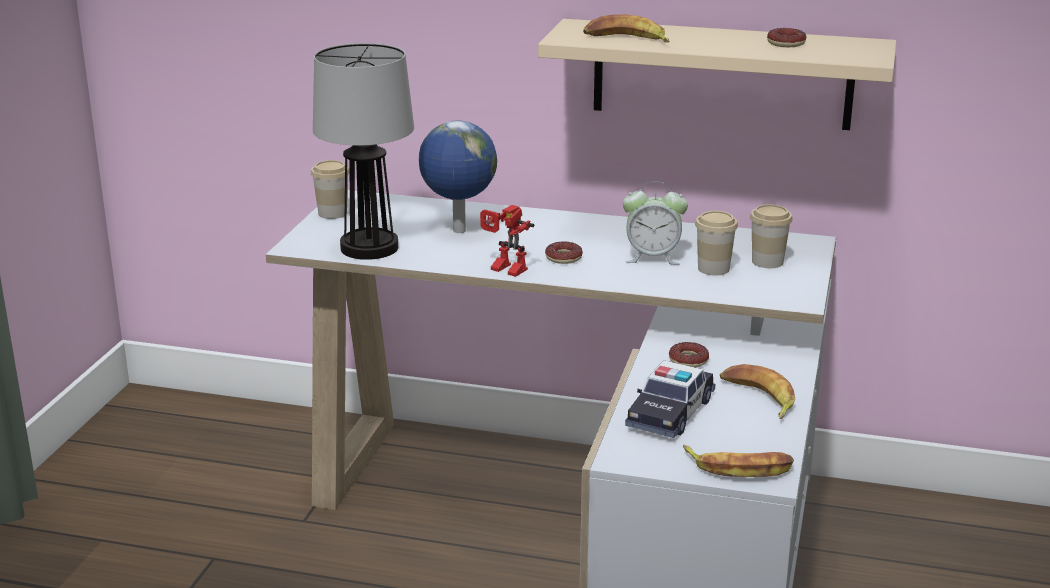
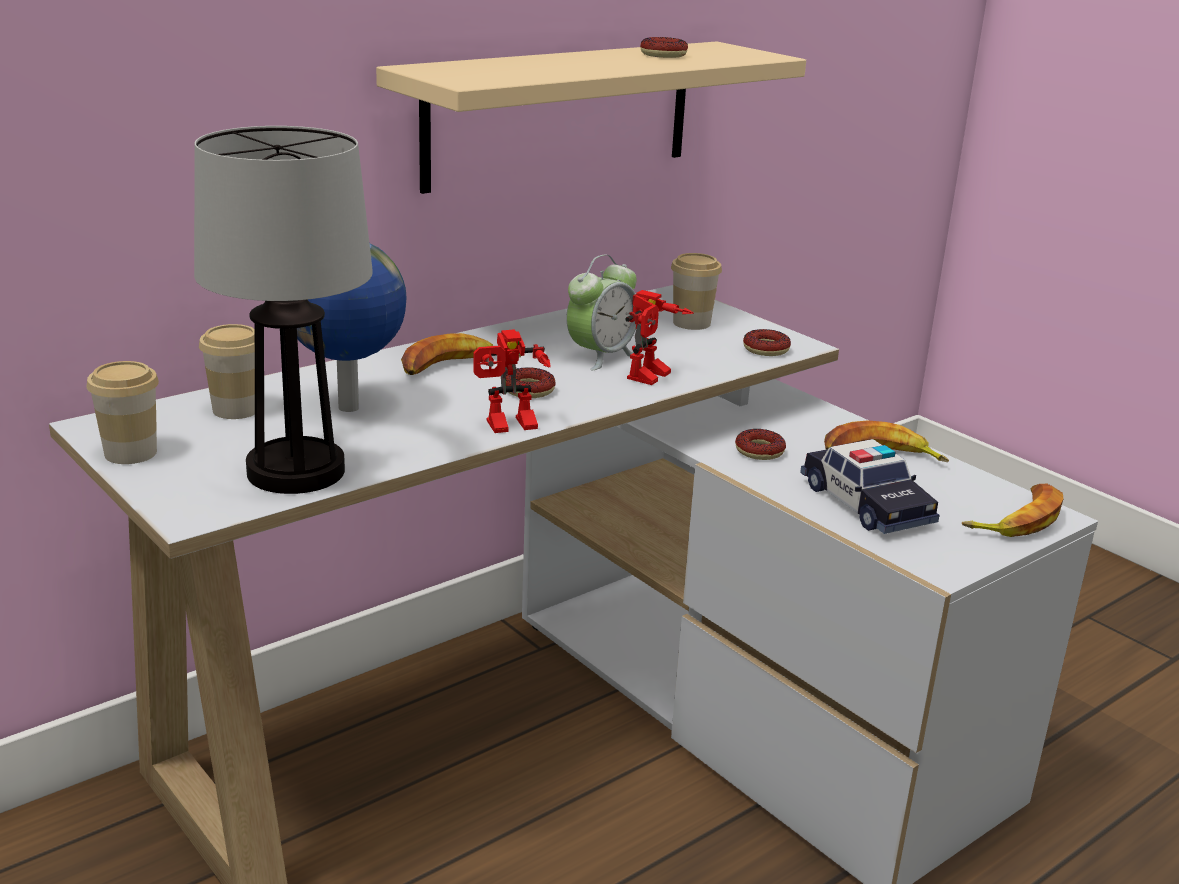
camera: 55 degrees left, 0 degrees up
(627, 40) = (529, 73): banana -> banana (455, 367)
(647, 279) = (652, 378): none -> toy robot
(713, 269) = (672, 346): cup -> cup (236, 409)
(768, 294) = (766, 349): none -> donut

